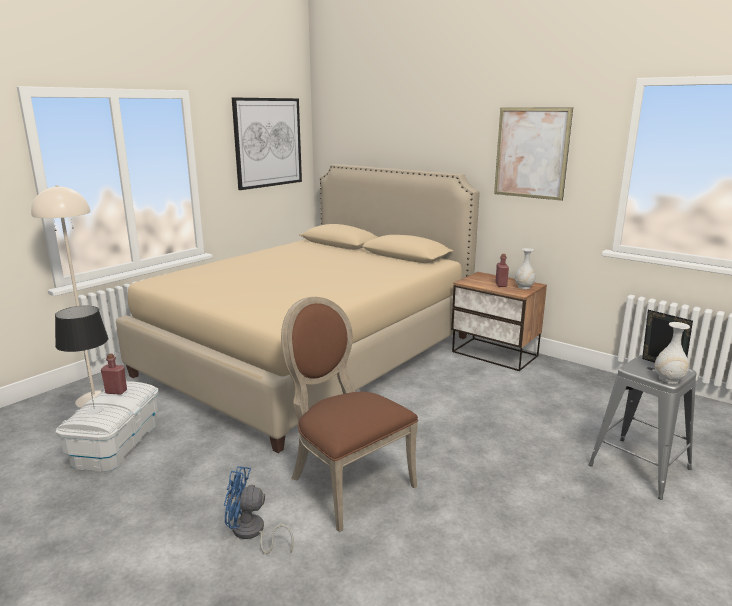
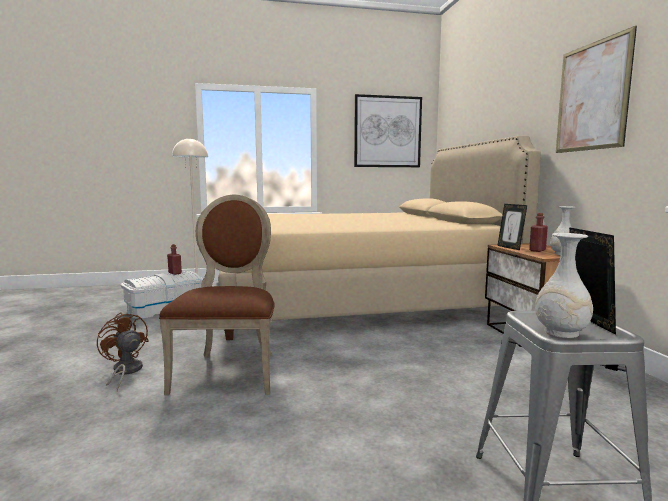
camera: 40 degrees right, 10 degrees down
(93, 410) = (147, 277): table lamp -> none
(252, 533) = (125, 372): blue fan -> brown fan
(478, 284) = (510, 247): none -> picture frame

